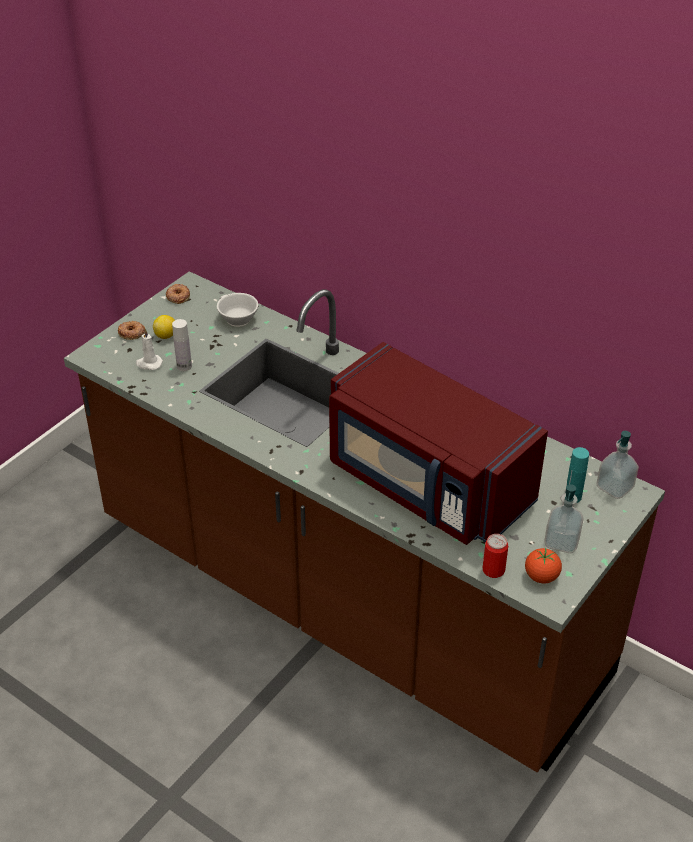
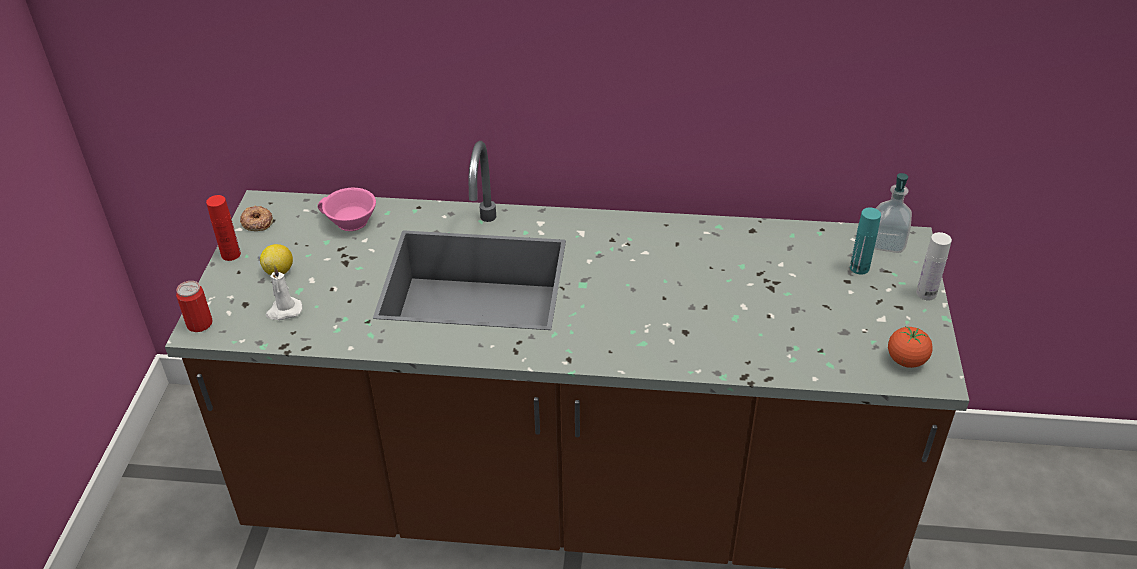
camera: 30 degrees left, 0 degrees up
(131, 333) = (232, 284): donut -> none
(145, 313) = (231, 254): none -> red bottle
(184, 366) = (331, 297): white bottle -> white bottle (926, 293)
(236, 319) = (349, 222): white cup -> pink cup
(426, 484) = (711, 315): red microwave -> none
(493, 570) = (857, 375): can -> can (199, 324)
(561, 542) = (891, 317): soap dispenser -> none

